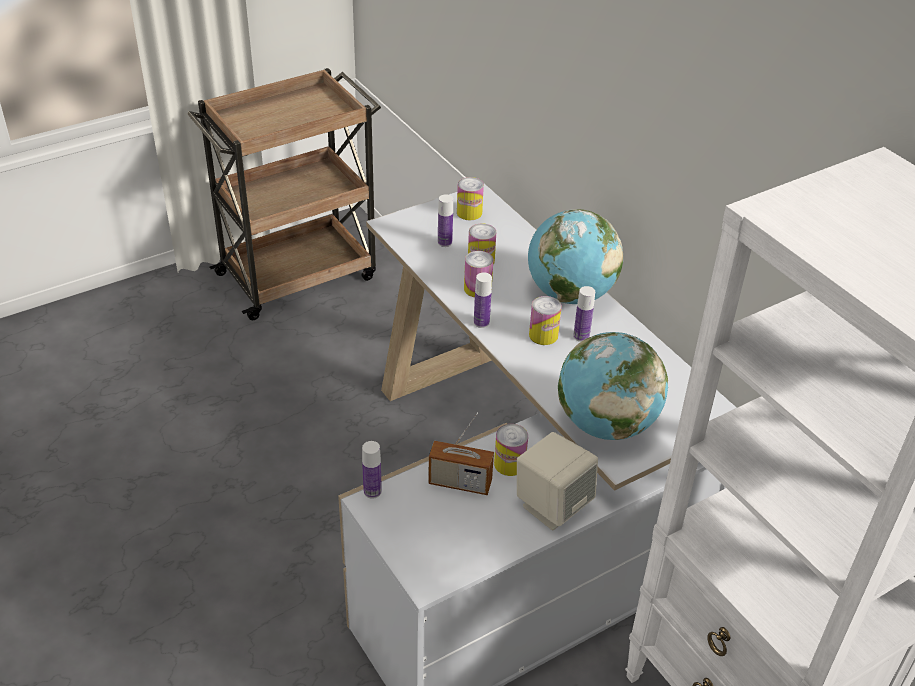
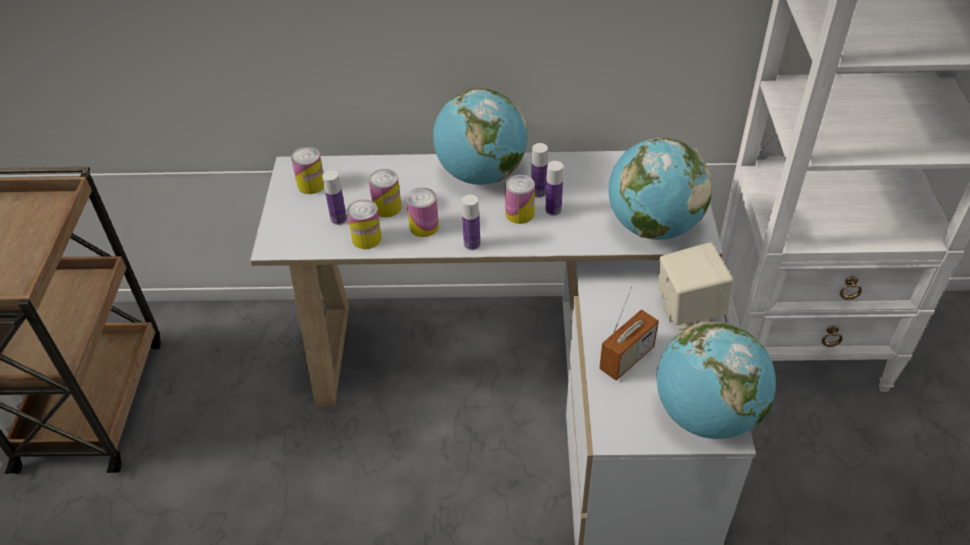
camera: 55 degrees left, 5 degrees up
(372, 491) = (599, 426): bottle -> bottle (553, 210)
(436, 559) = (706, 415): none -> globe
(509, 464) = (625, 316): can -> can (366, 238)

